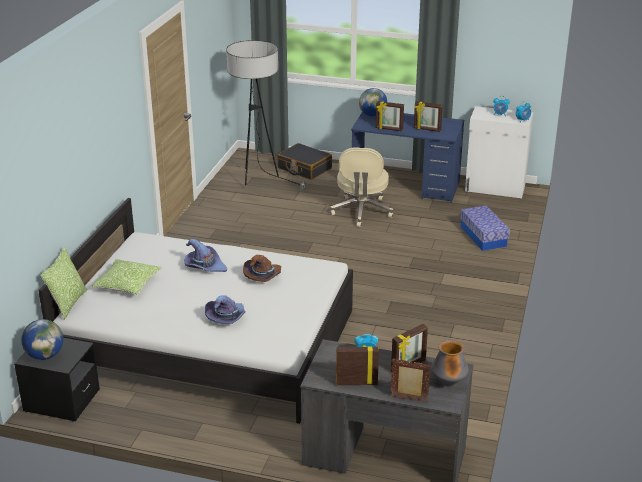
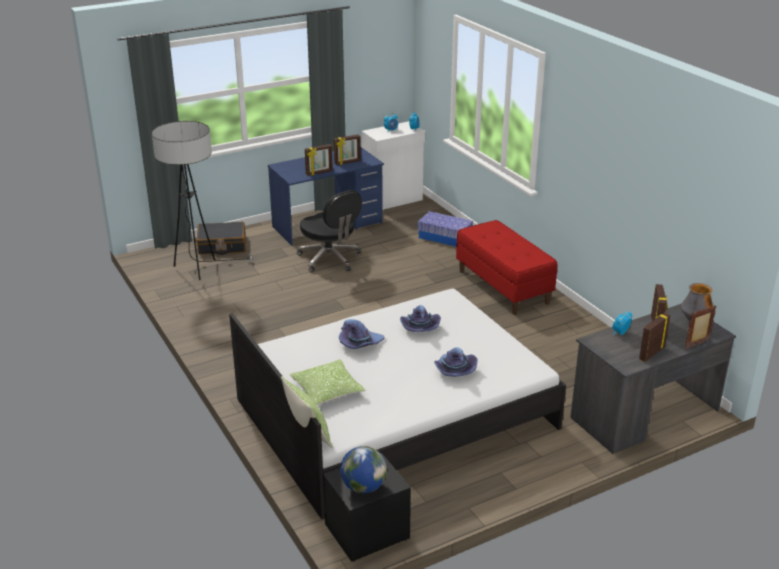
camera: 45 degrees left, 0 degrees up
(263, 277) = (419, 327): brown hat -> purple hat
(361, 212) = (330, 259): beige office chair -> black office chair
(372, 115) = (285, 167): globe -> none
(458, 298) = (503, 287): none -> red bench

